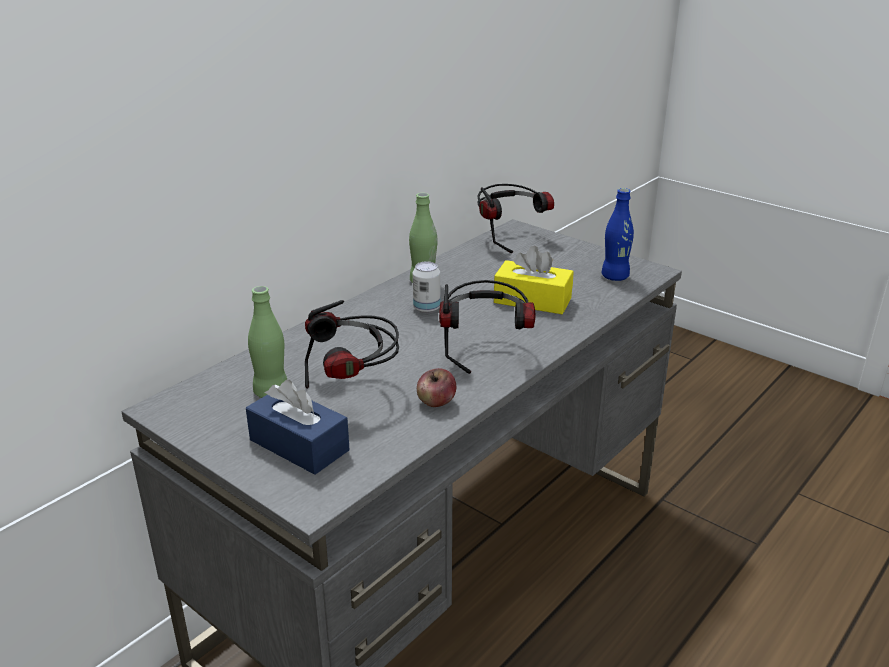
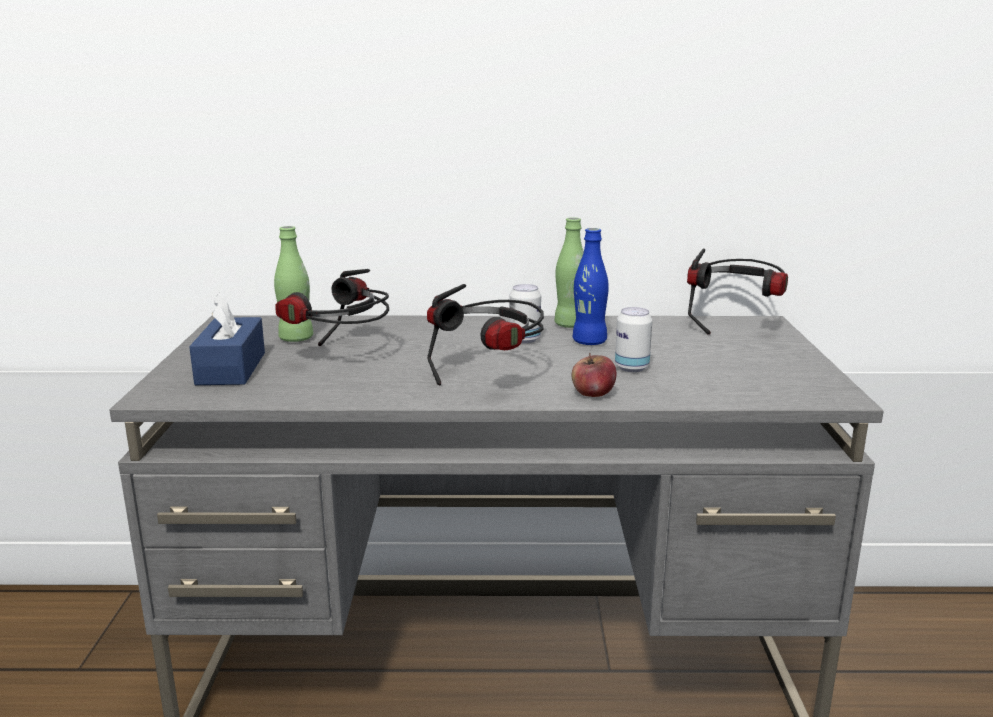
camera: 50 degrees right, 10 degrees down
(436, 402) = (367, 388): apple -> apple (592, 394)
(532, 300) = (631, 368): yellow tissue box -> can
(615, 277) = (774, 384): blue bottle -> blue bottle (589, 342)

